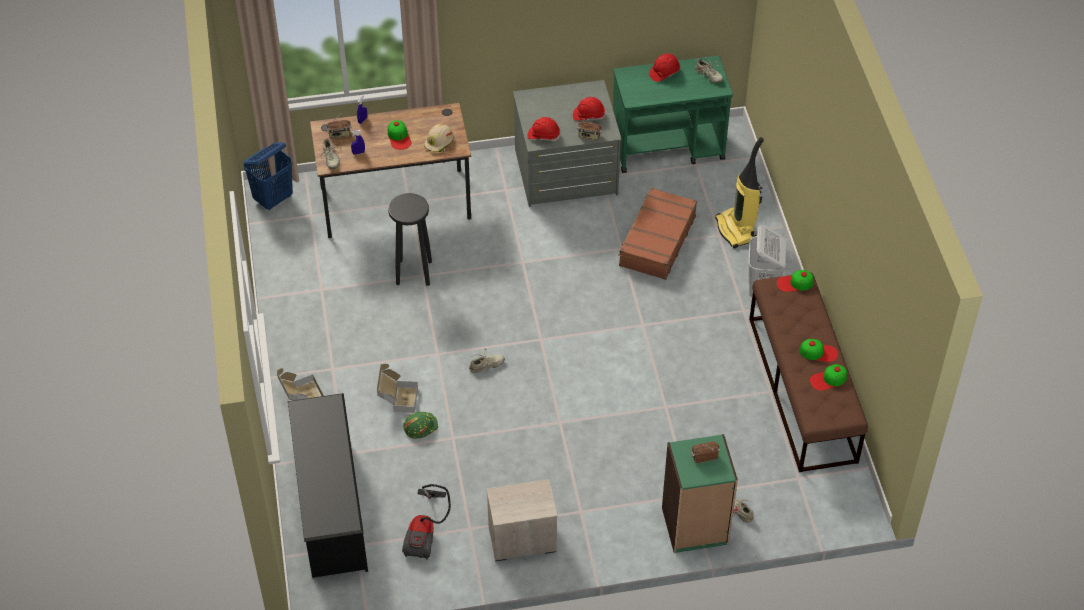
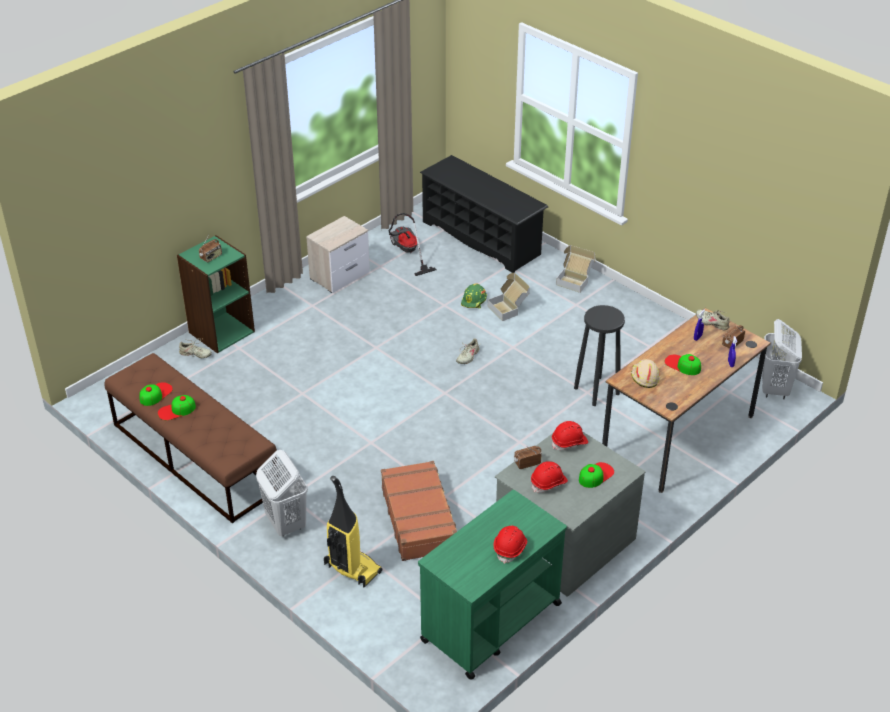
camera: 145 degrees right, 10 degrees down
(274, 199) = (774, 389): blue laundry basket -> white laundry basket
(708, 75) = (461, 570): beige shoe -> none
(795, 283) = (233, 456): cap -> cap (595, 475)

